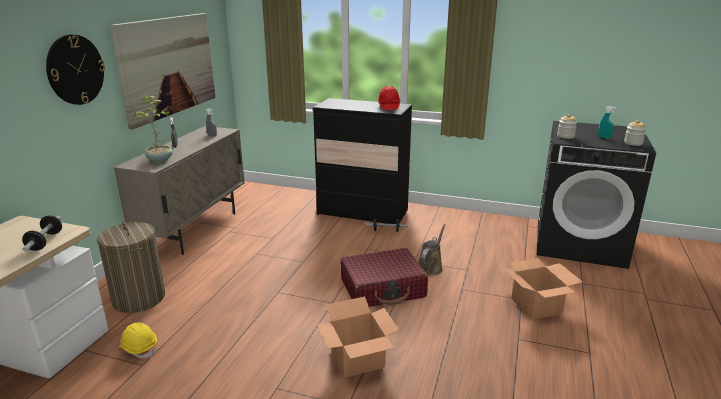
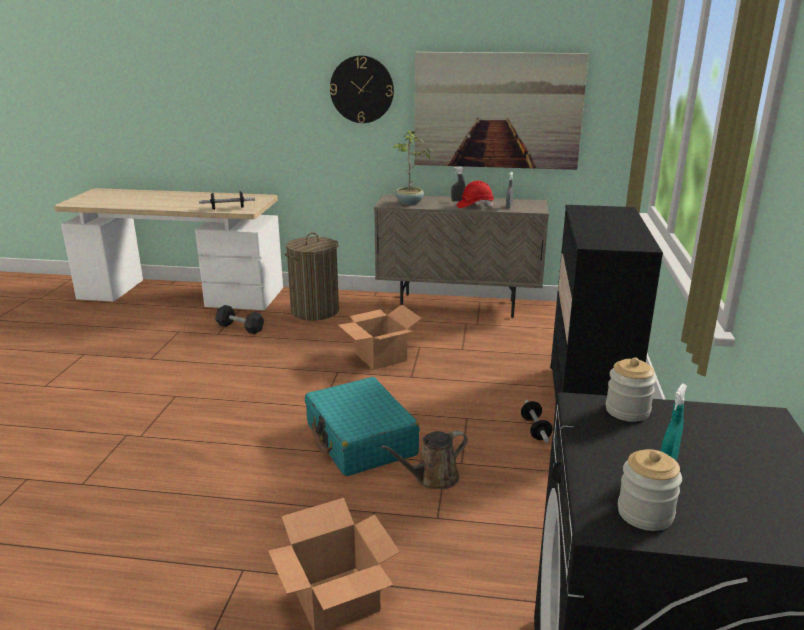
camera: 80 degrees right, 0 degrees up
(139, 348) = (240, 327): yellow hard hat -> black dumbbell
(358, 358) = (212, 435): cardboard box -> cardboard box (381, 357)
(383, 288) = (360, 440): red suitcase -> turquoise suitcase
(388, 106) = (621, 239): red hard hat -> red hard hat (475, 206)
(430, 267) = (432, 478): brown watering can -> brown watering can turned 135 degrees clockwise

